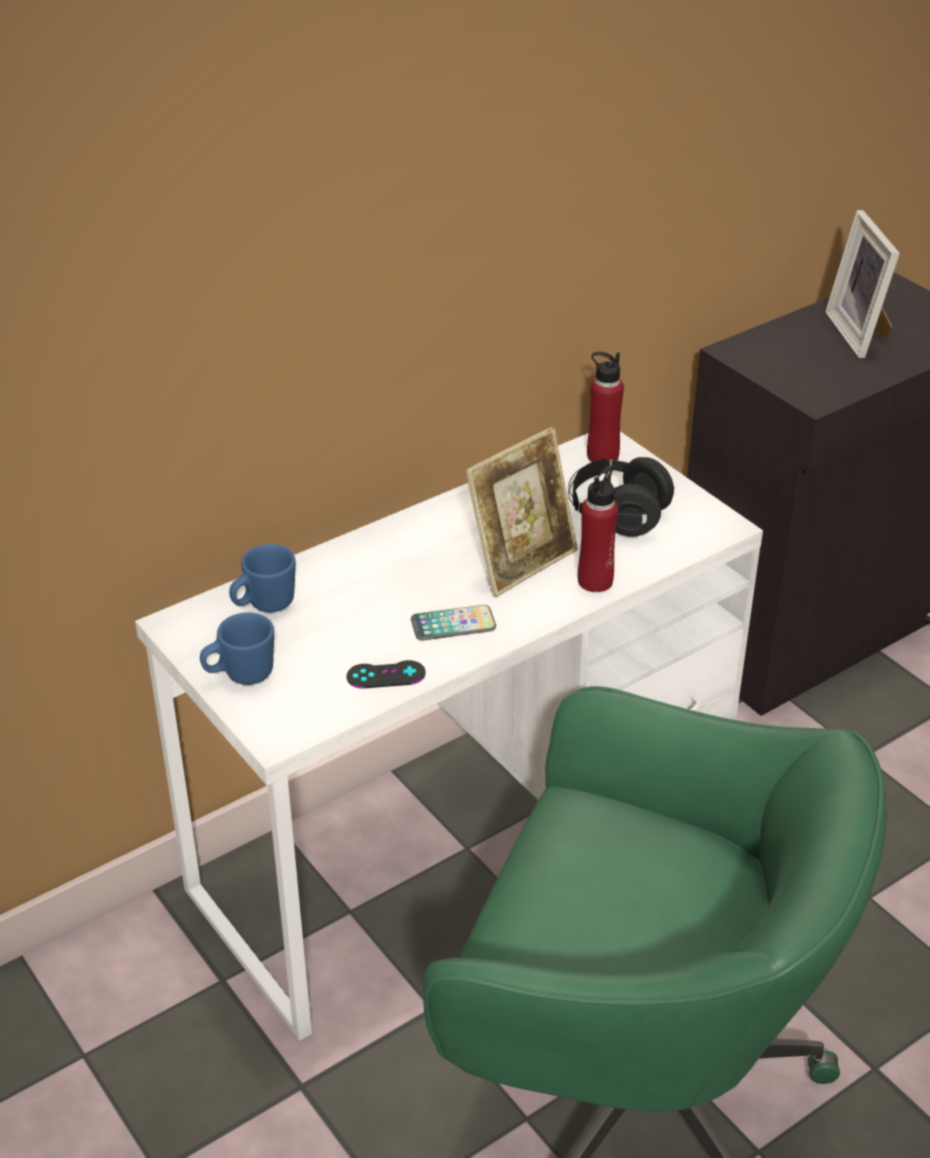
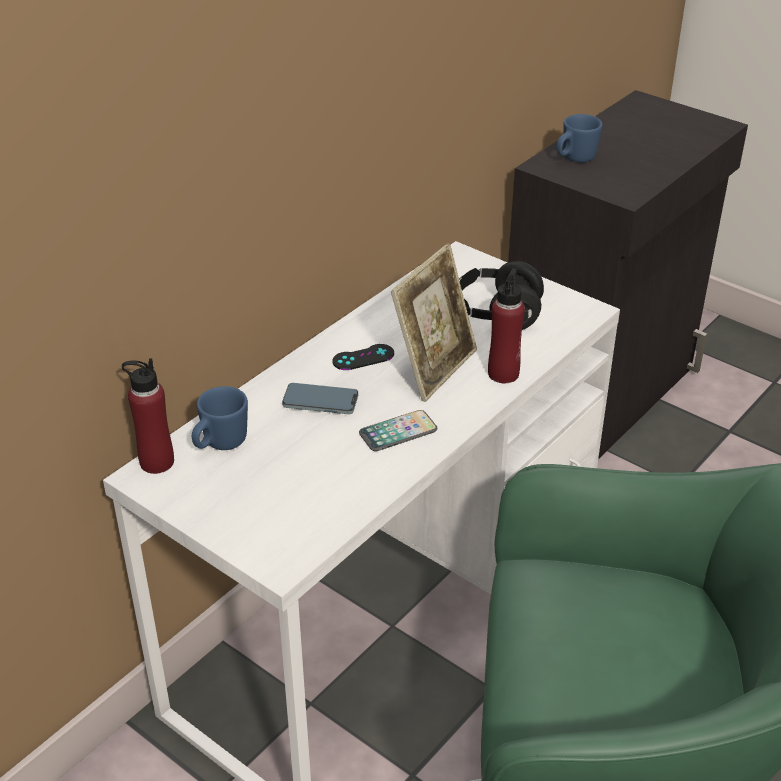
camera: 15 degrees left, 0 degrees up
(240, 675) = (223, 513): blue mug -> blue mug (574, 159)
(385, 578) = (320, 402): none -> phone
(386, 675) = (357, 488): black game controller -> black game controller (363, 357)
(602, 456) = (462, 268): red bottle -> red bottle (156, 462)
(861, 333) = (635, 139): picture frame -> none

